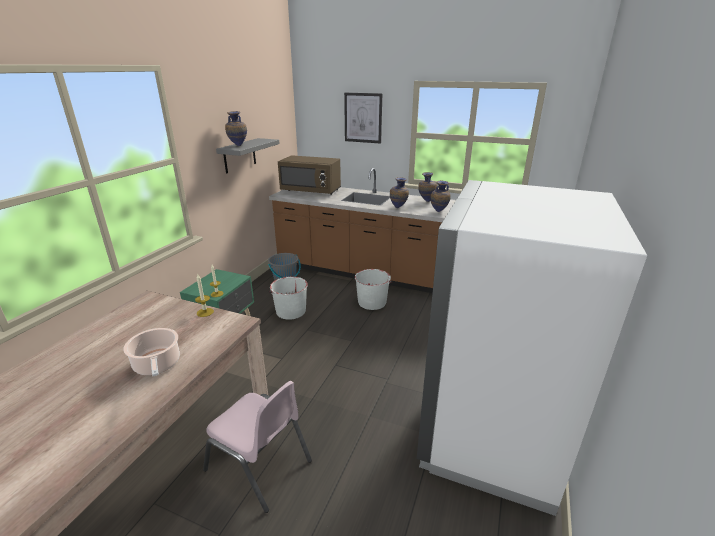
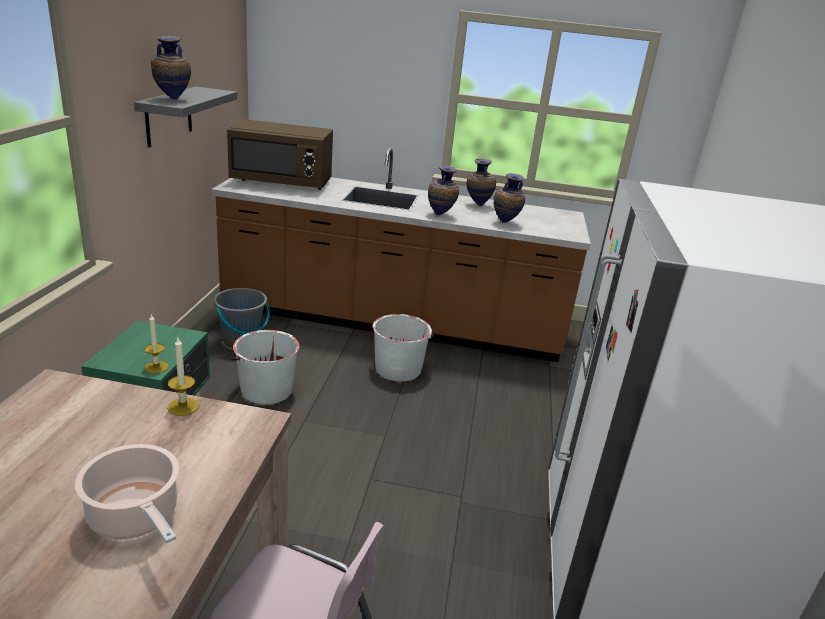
camera: 15 degrees left, 0 degrees up
(363, 118) = (370, 64): picture -> none

